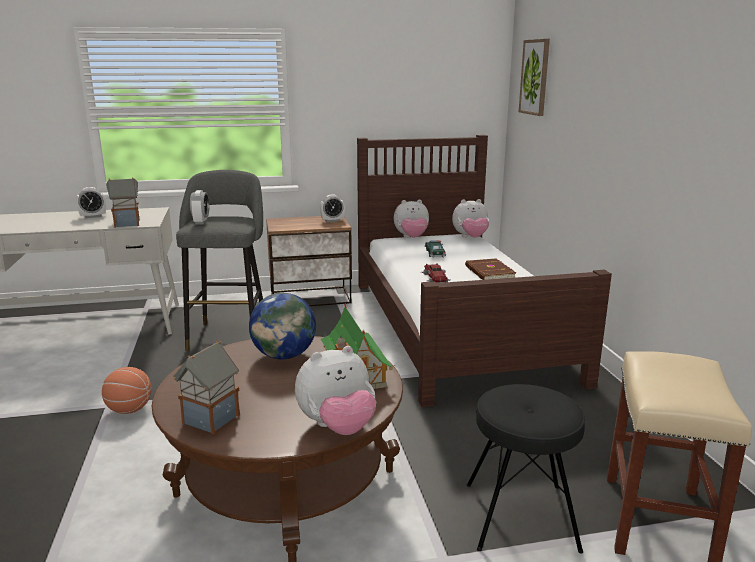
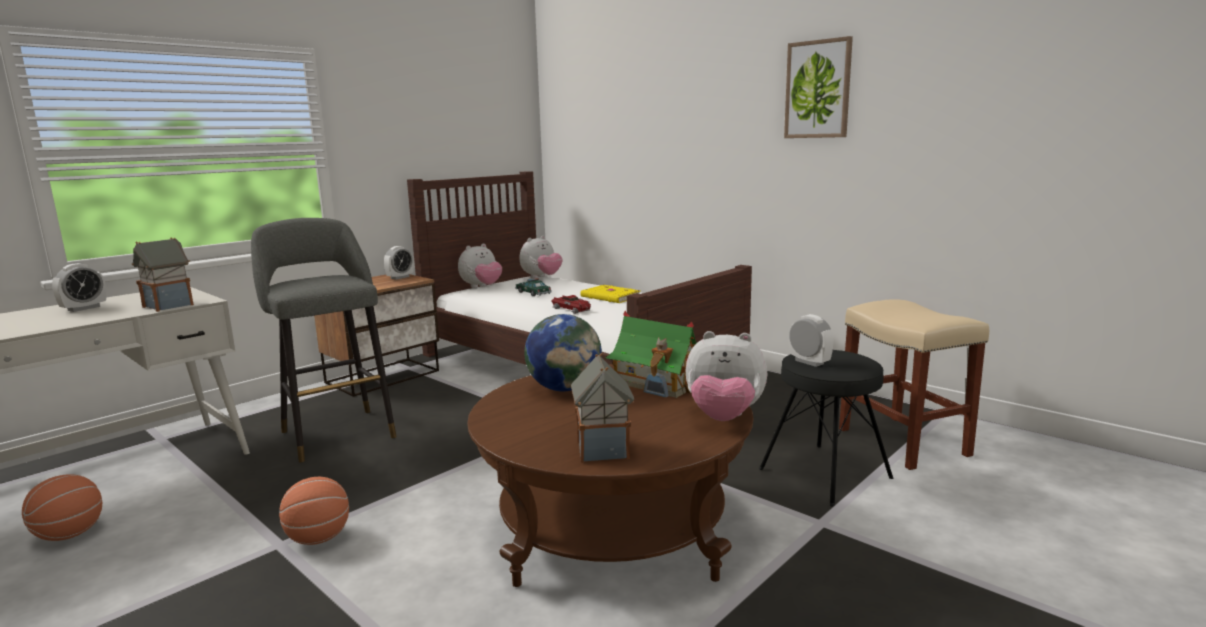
camera: 35 degrees left, 5 degrees down
(43, 357) = (69, 535): none -> basketball
(201, 222) = (297, 284): alarm clock -> alarm clock (809, 362)
(337, 427) = (724, 418): plush toy -> plush toy turned 75 degrees clockwise
(489, 272) = (610, 297): brown book -> yellow book
(535, 77) = (584, 107): picture -> picture (818, 89)

